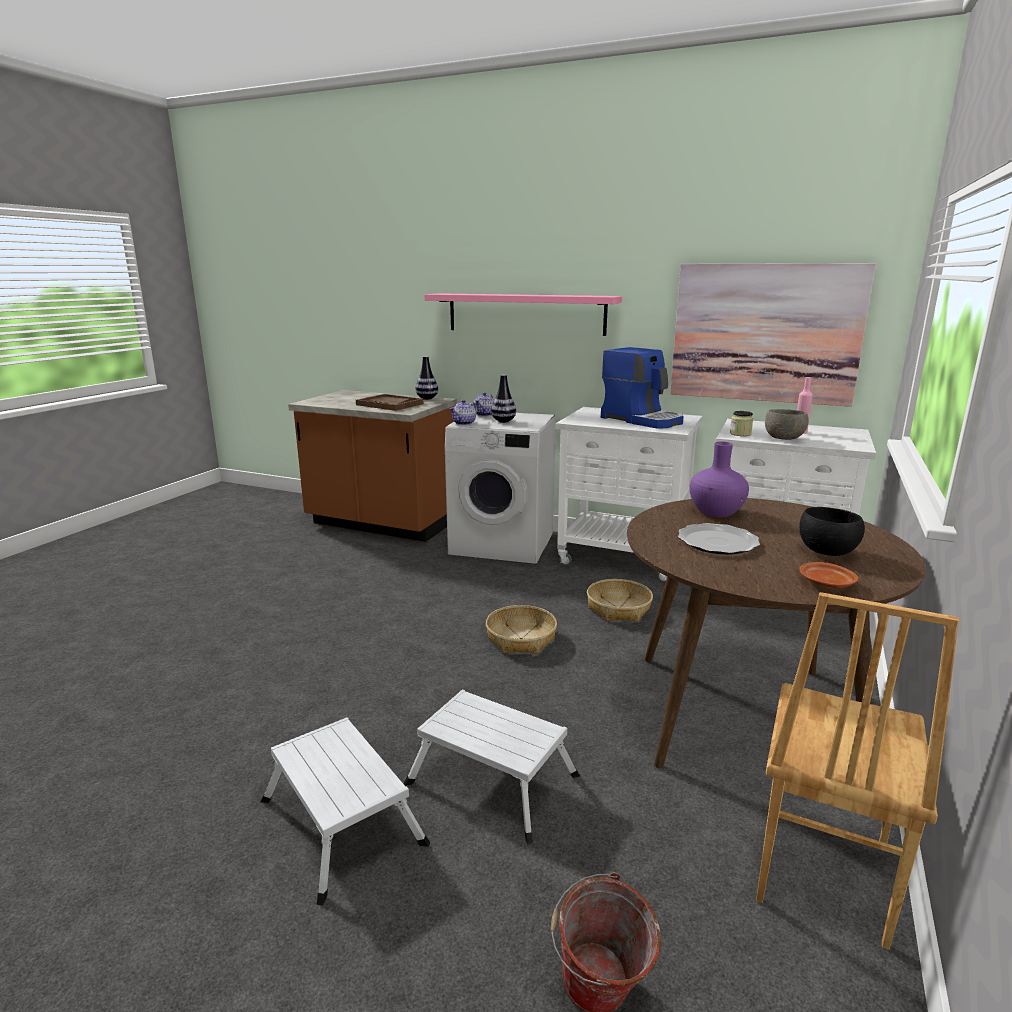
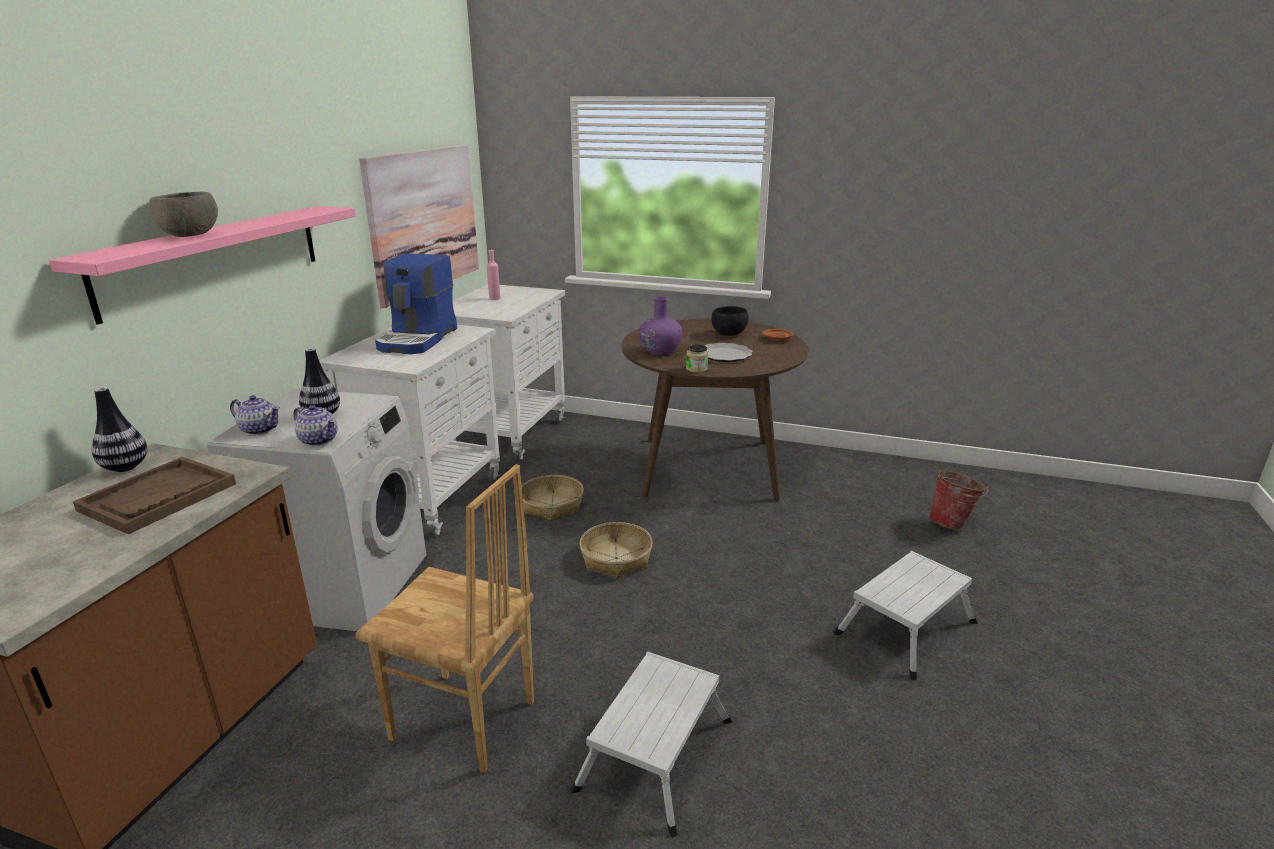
camera: 95 degrees left, 5 degrees up
(493, 780) = (823, 562): white step ladder -> white step ladder (656, 753)
(642, 420) = (419, 339): coffee machine -> coffee machine turned 150 degrees clockwise
(740, 434) = (497, 313): jar -> jar (696, 369)
(784, 439) = (520, 304): grey bowl -> grey bowl (191, 236)
(820, 872) = (836, 464): brown chair -> brown chair (463, 722)

